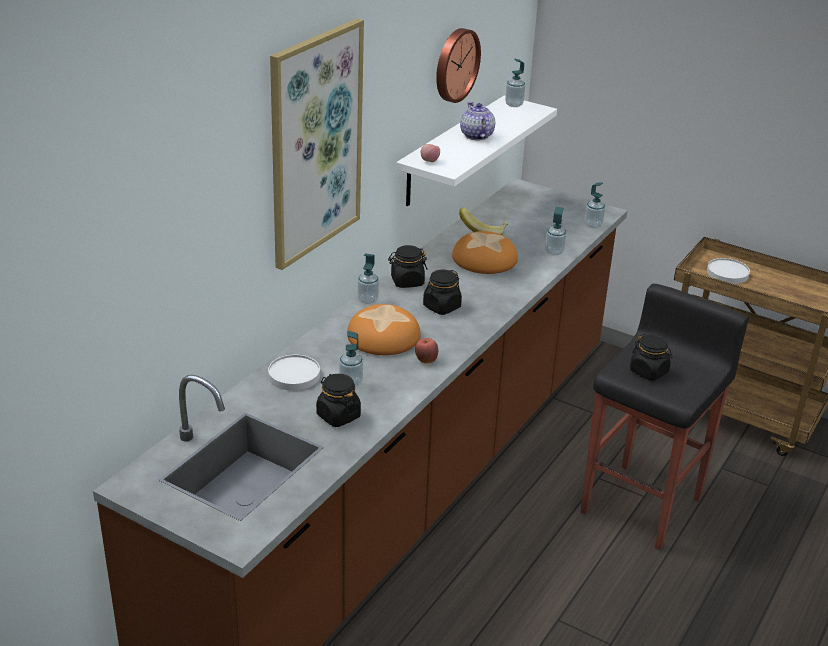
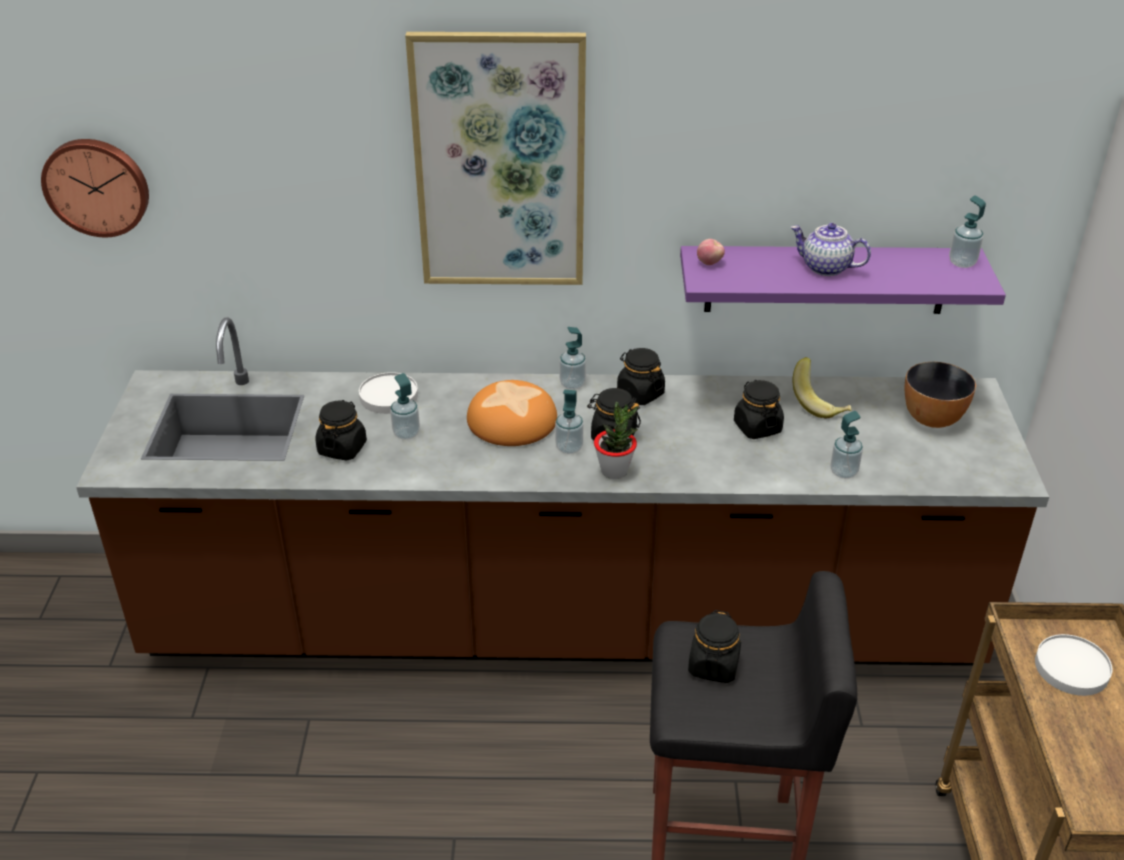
camera: 60 degrees right, 5 degrees up
(426, 360) = (493, 465): apple -> none
(452, 151) = (826, 279): white shelf -> purple shelf
(455, 64) = (837, 161): wall clock -> wall clock (97, 186)
(476, 135) = (825, 268): teapot -> teapot turned 105 degrees counterclockwise
(479, 320) = (614, 471): none -> potted plant
(485, 259) = (757, 427): bread -> black jar
(533, 209) = (932, 419): none -> bowl
(593, 225) = (960, 480): soap dispenser -> soap dispenser (569, 448)

